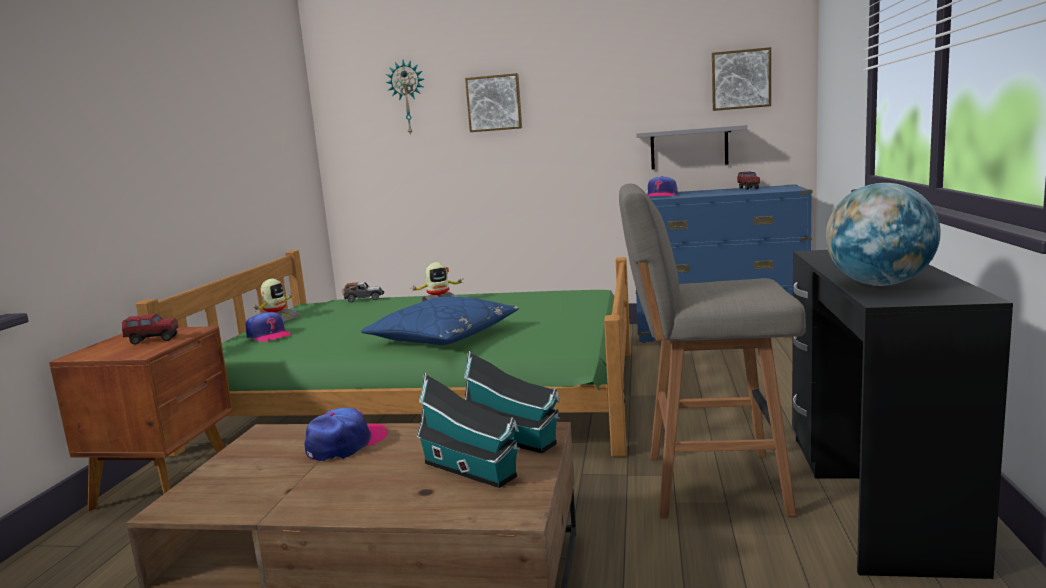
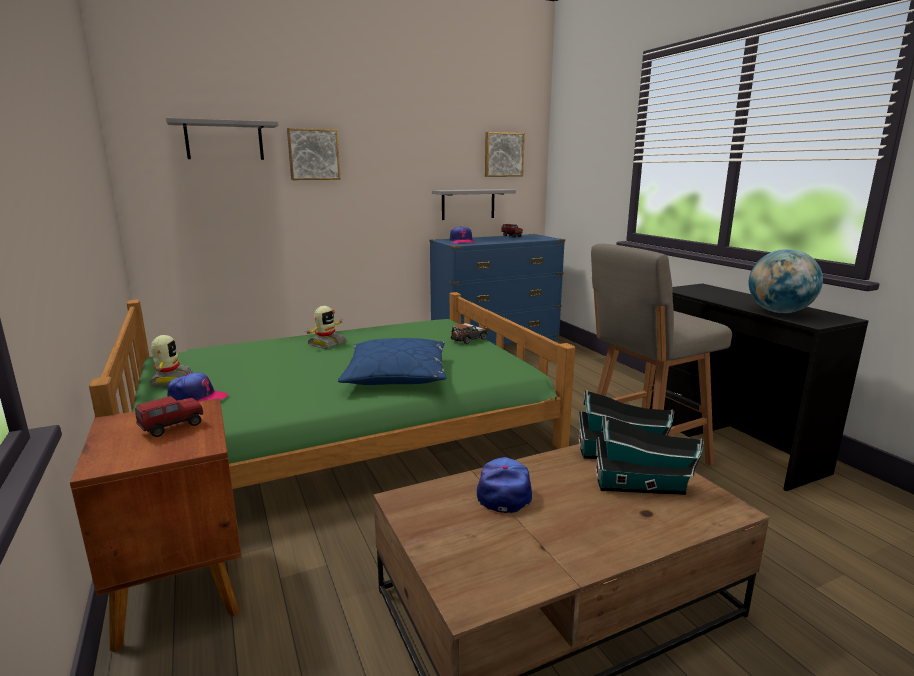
camera: 35 degrees left, 5 degrees up
(364, 299) = (231, 345): toy car -> toy car (469, 339)
(407, 98) = (224, 140): wall clock -> grey shelf

